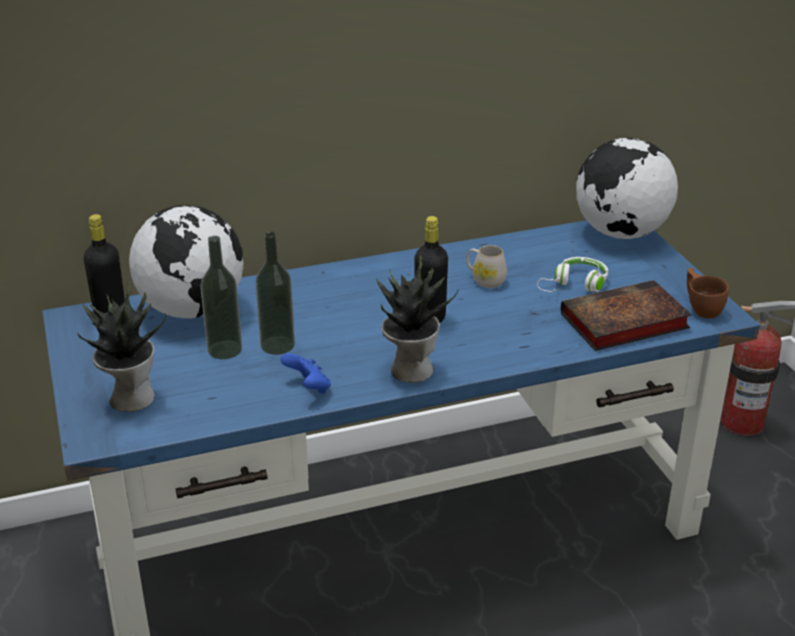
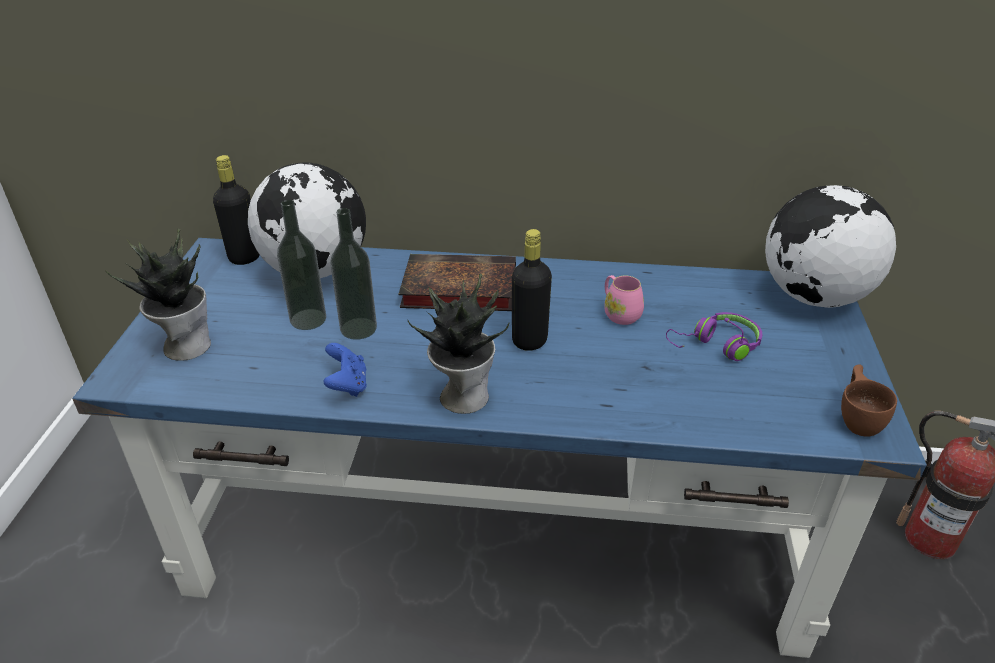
camera: 25 degrees right, 5 degrees up
(485, 280) = (619, 313): white mug -> pink mug
(574, 285) = (717, 346): white headphones -> purple headphones
(622, 323) = (742, 409): book -> book (456, 289)

